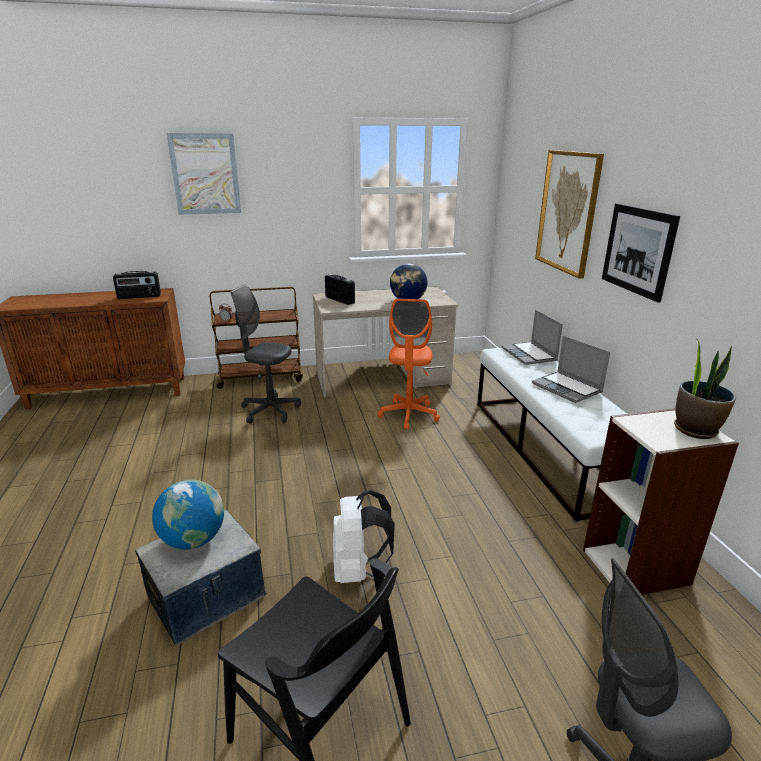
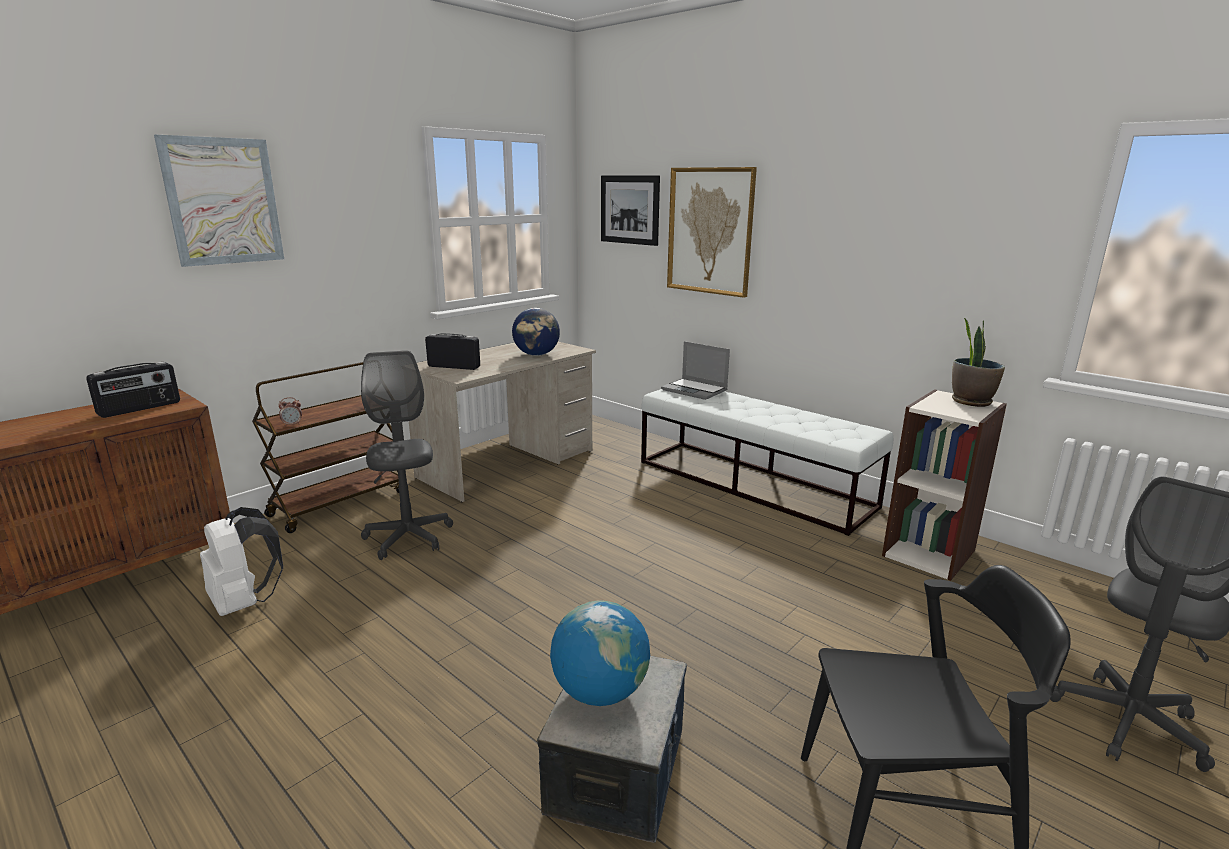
camera: 35 degrees left, 5 degrees down
(270, 411) = (408, 537): grey office chair -> grey office chair turned 90 degrees clockwise
(358, 569) = (736, 658): white backpack -> white backpack (245, 603)
(409, 415) = (586, 492): orange office chair -> none
(568, 388) = (771, 411): laptop -> none
(638, 250) = (822, 257): picture -> picture (629, 209)

